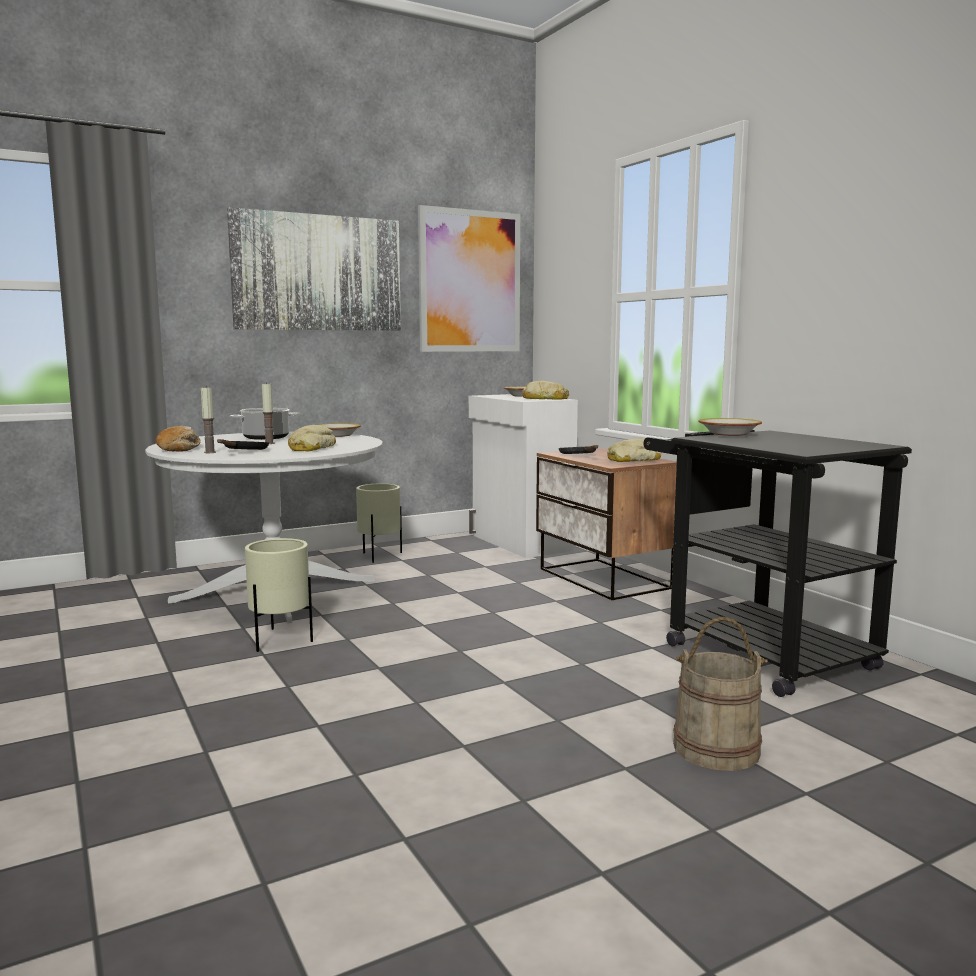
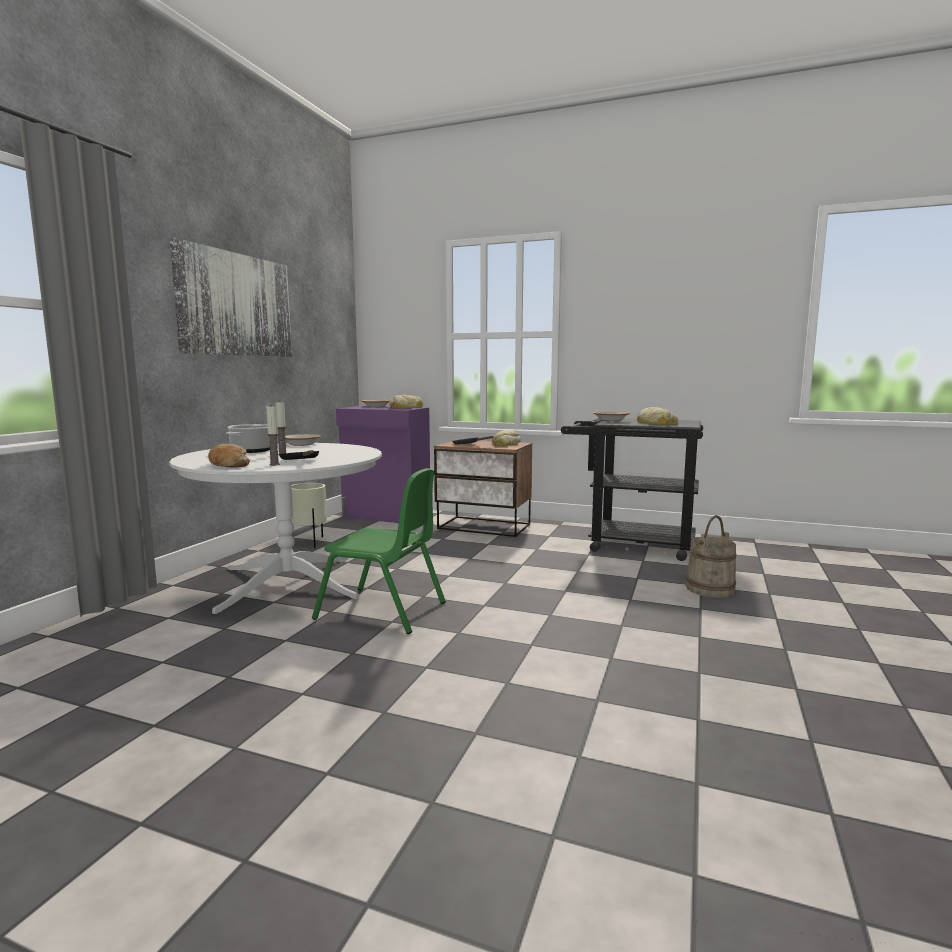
camera: 40 degrees left, 0 degrees up
(280, 641) = (382, 610): beige planter -> green chair
(310, 448) = (336, 453): bread -> bread (656, 423)
(470, 281) = (325, 319): picture -> none
(520, 543) = (386, 516): white cabinet -> purple cabinet

